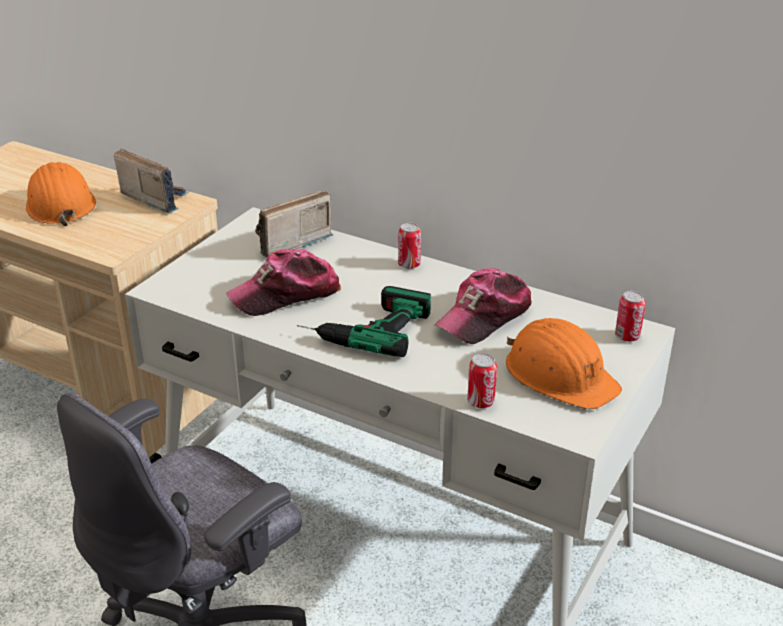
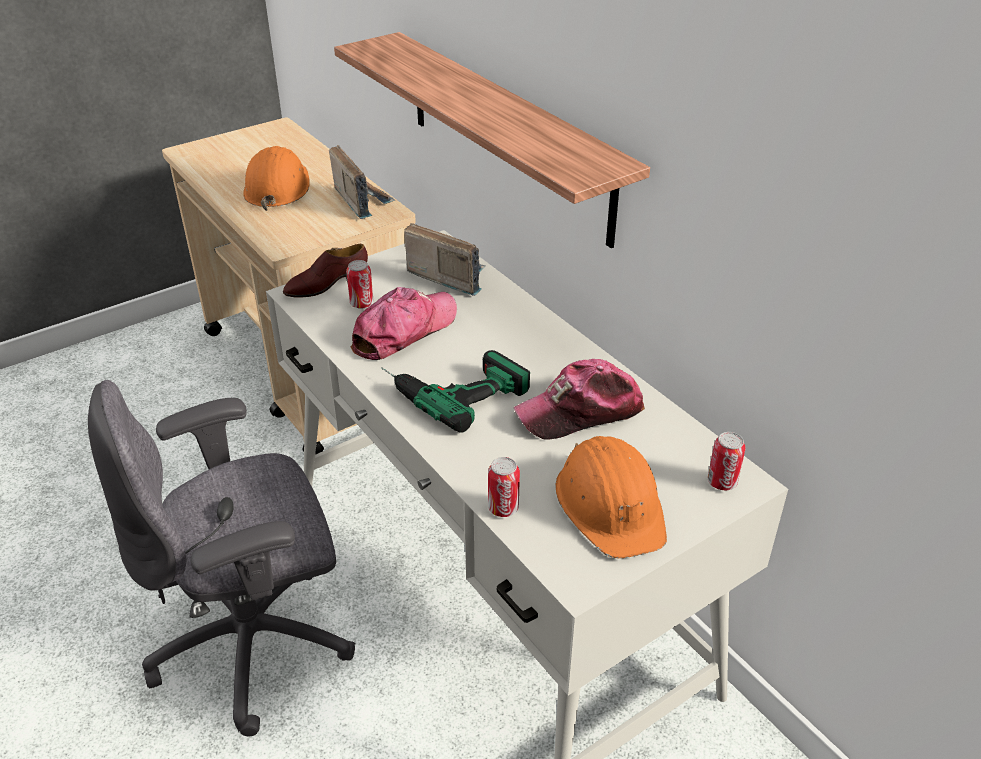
camera: 25 degrees right, 5 degrees up
(180, 274) = (326, 284): none -> brown shoe
(286, 294) = (404, 331): cap -> cap turned 135 degrees clockwise
(288, 242) = (448, 276): radio -> radio turned 45 degrees clockwise
(327, 100) = (507, 135): none -> shelf
(409, 265) = (547, 331): can -> can (361, 303)

